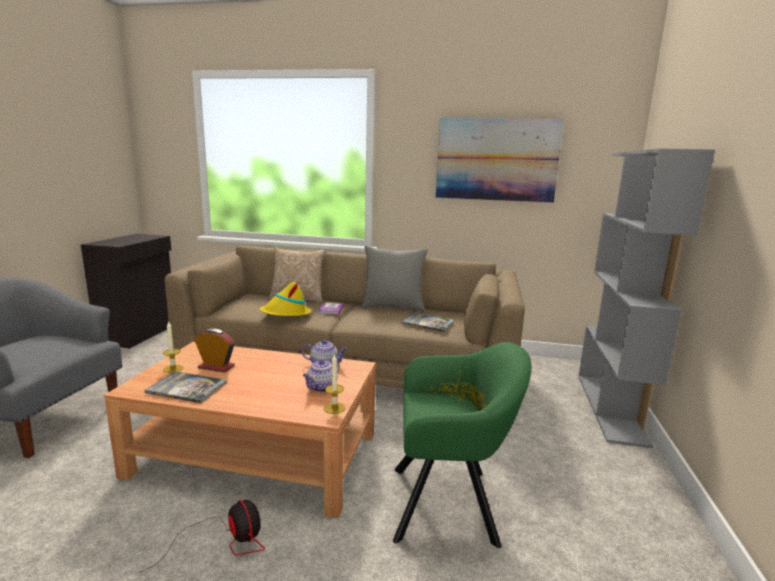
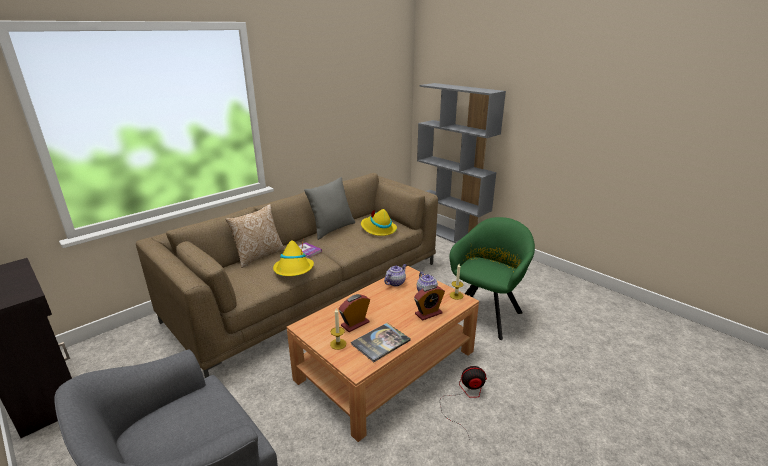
camera: 55 degrees left, 10 degrees up
(270, 400) = (428, 313): none -> alarm clock
(428, 323) = (378, 229): book -> yellow hat
(496, 160) = (344, 94): picture -> none

